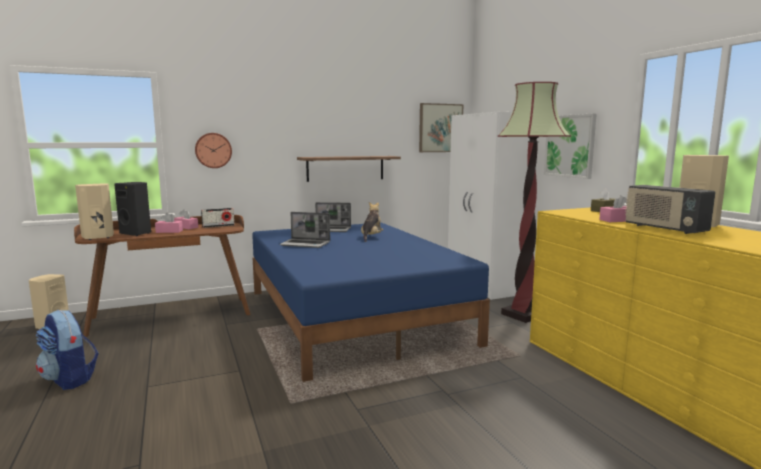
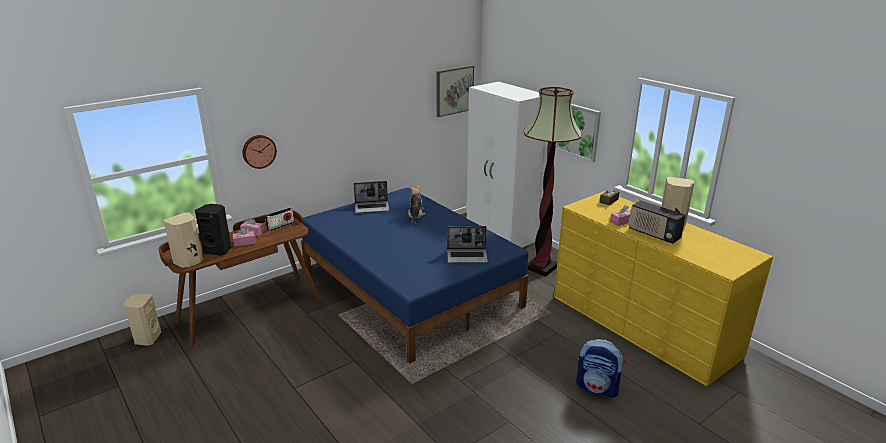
camera: 15 degrees left, 15 degrees up
(70, 379) = (225, 392): backpack -> backpack (597, 388)
(306, 244) = (368, 237): laptop -> laptop (467, 256)
(345, 168) = (374, 144): shelf -> none

